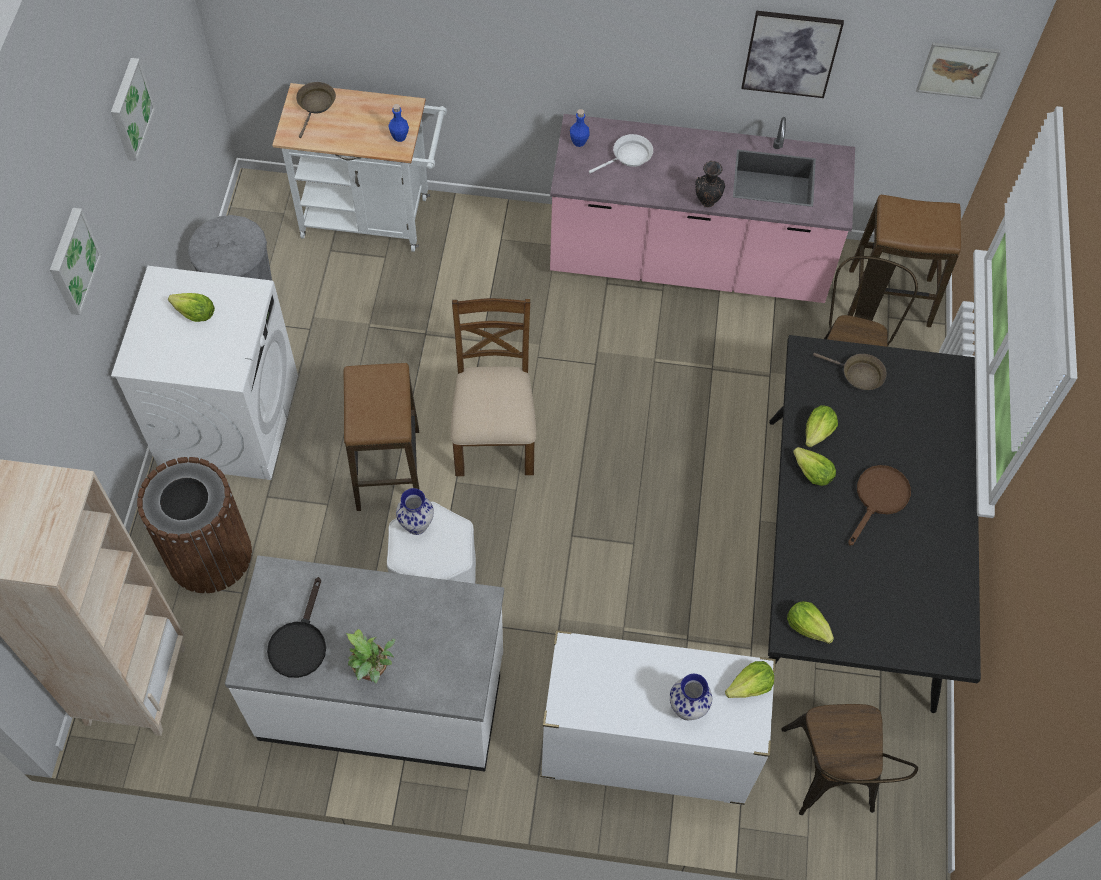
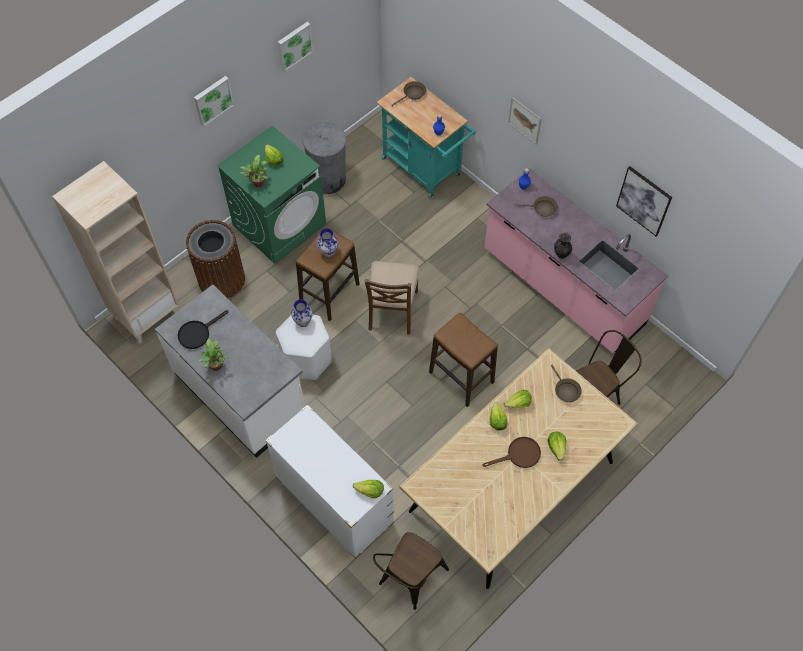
camera: 40 degrees right, 0 degrees up
(202, 363) = (258, 184): none -> potted plant
(229, 419) = (279, 224): white washing machine -> green washing machine
(374, 217) = (425, 170): white cart -> turquoise cart
(494, 434) = (392, 310): brown chair -> brown chair turned 150 degrees clockwise
(629, 157) = (542, 209): white frying pan -> brown frying pan
(687, 709) = (332, 480): vase -> vase (328, 252)
(808, 626) = (428, 488): lettuce -> lettuce (557, 447)
(849, 560) = (511, 487): black dining table -> beige dining table
(889, 298) = (656, 375): stool -> stool (461, 377)
(957, 70) = (727, 262): picture -> picture (525, 120)

